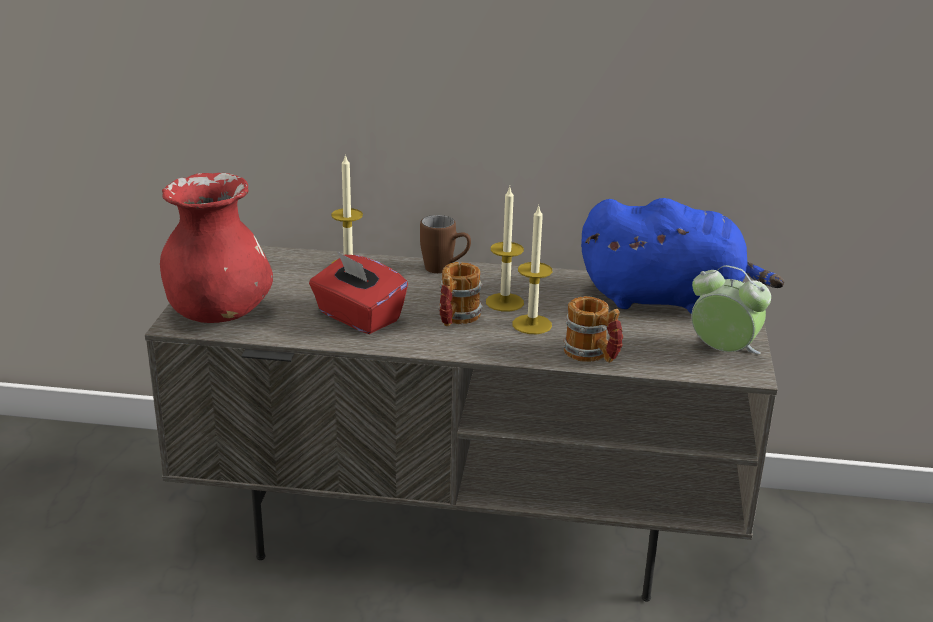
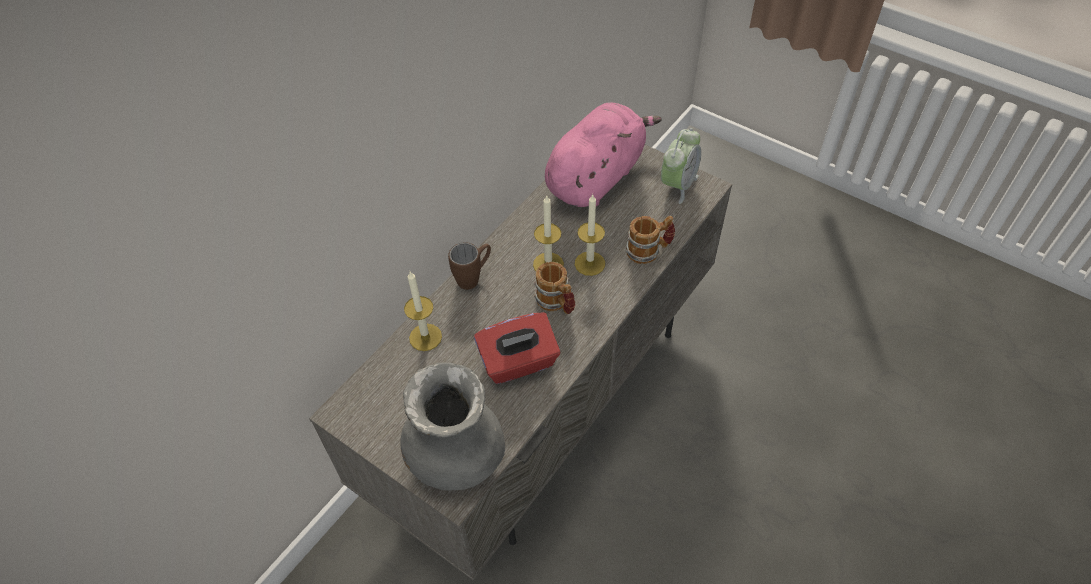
camera: 60 degrees left, 25 degrees up
(218, 314) = (456, 459): red vase -> grey vase
(668, 299) = (596, 177): blue plush toy -> pink plush toy
(723, 351) = (678, 185): alarm clock -> alarm clock turned 150 degrees clockwise

